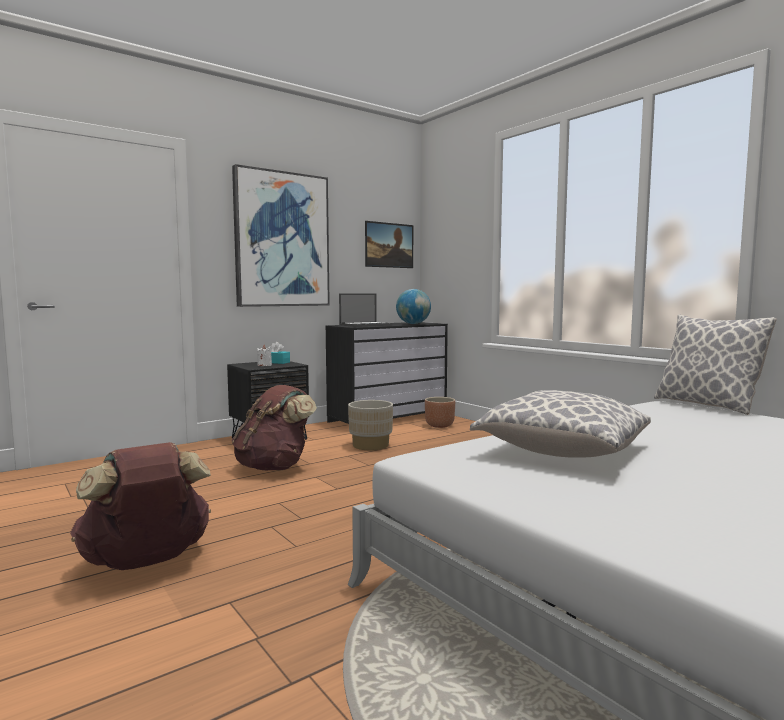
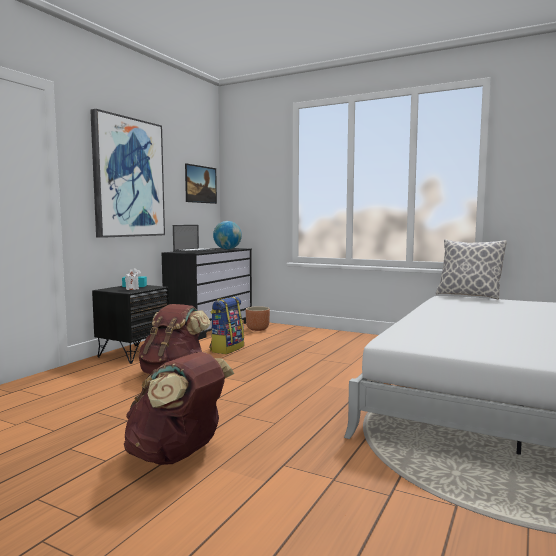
camera: 25 degrees left, 0 degrees up
(370, 445) = (226, 349): beige planter -> backpack
(561, 451) = (455, 328): pillow -> none

